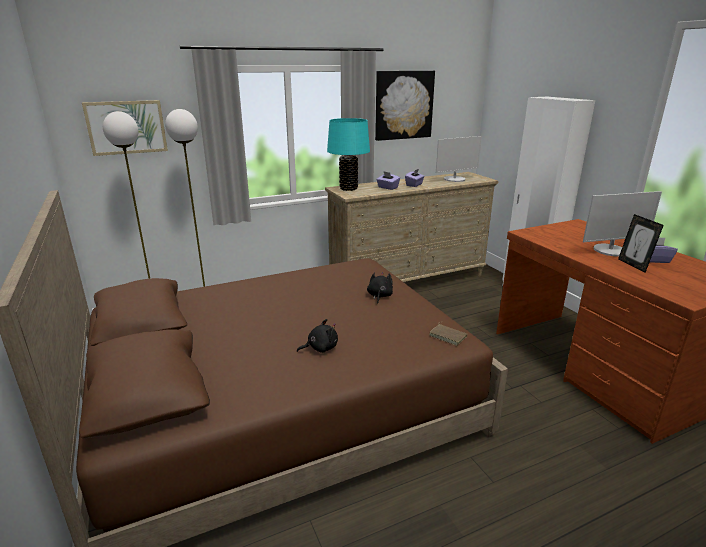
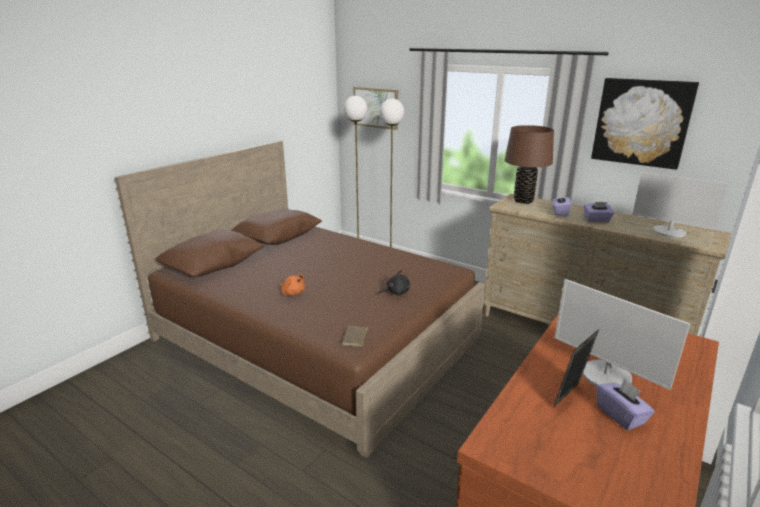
camera: 60 degrees right, 0 degrees up
(320, 348) = (292, 293): black plush toy -> orange plush toy
(348, 188) = (523, 201): turquoise table lamp -> brown table lamp

